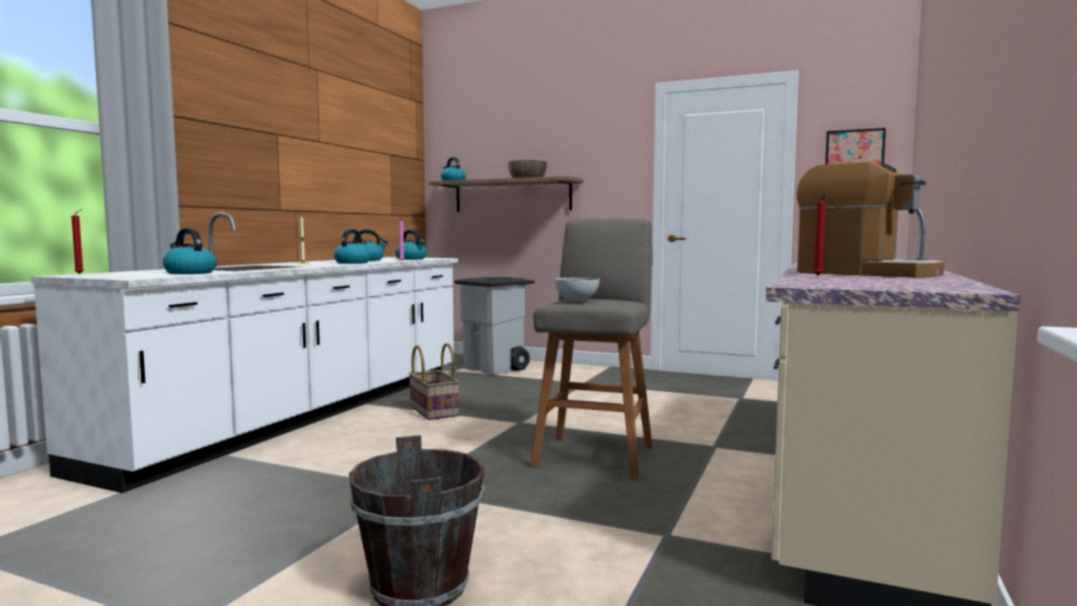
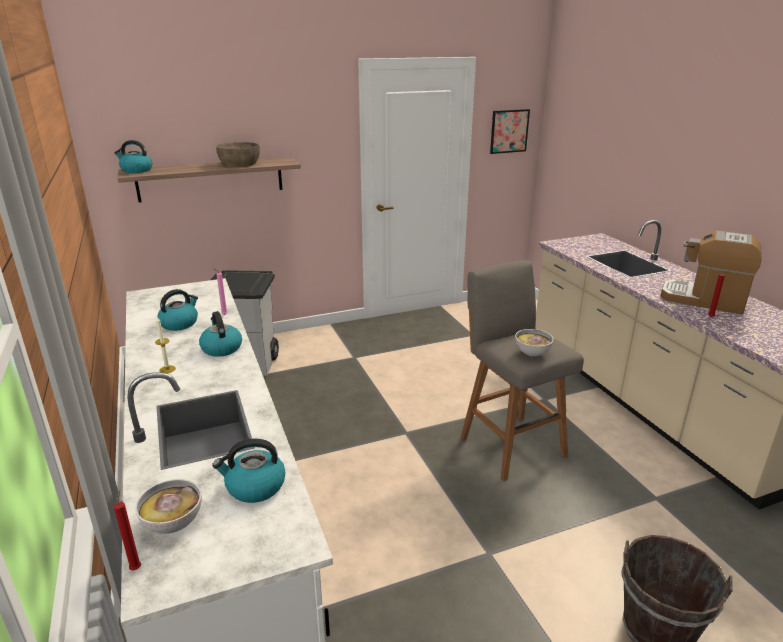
camera: 45 degrees left, 20 degrees up
(130, 272) = (174, 524): none -> bowl
(411, 259) = (205, 301): kettle -> none
(432, 411) = (319, 453): basket -> none
(866, 273) = (704, 299): coffee machine -> coffee machine turned 150 degrees counterclockwise

